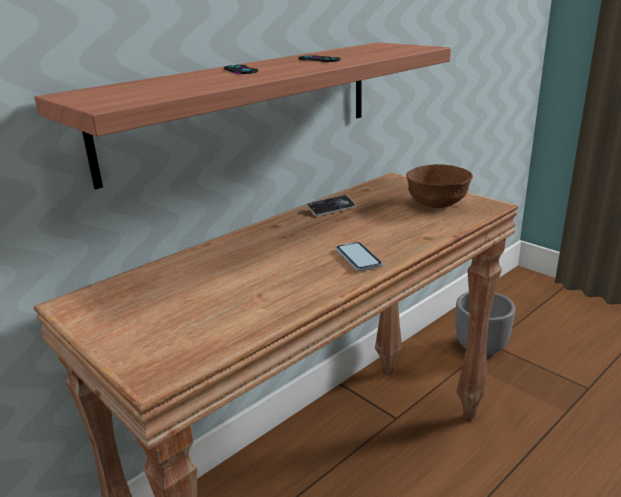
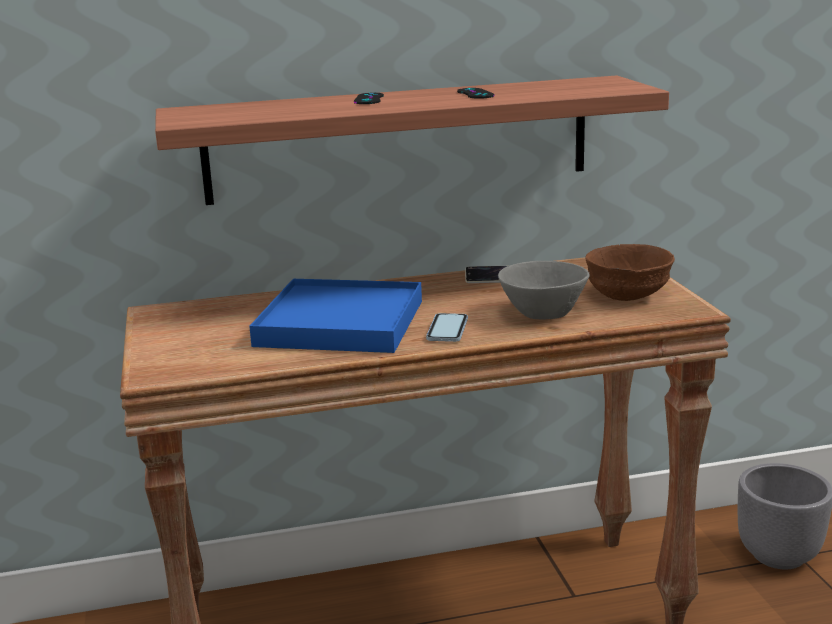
camera: 30 degrees right, 5 degrees down
(265, 273) = (340, 323): none -> blue tray
(403, 228) = (542, 312): none -> grey bowl

